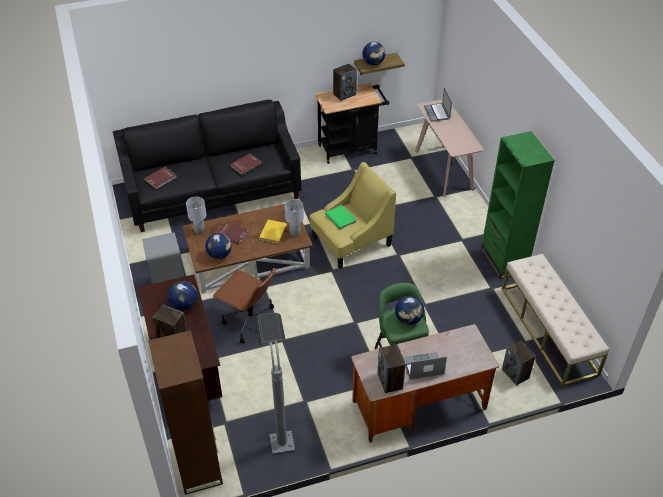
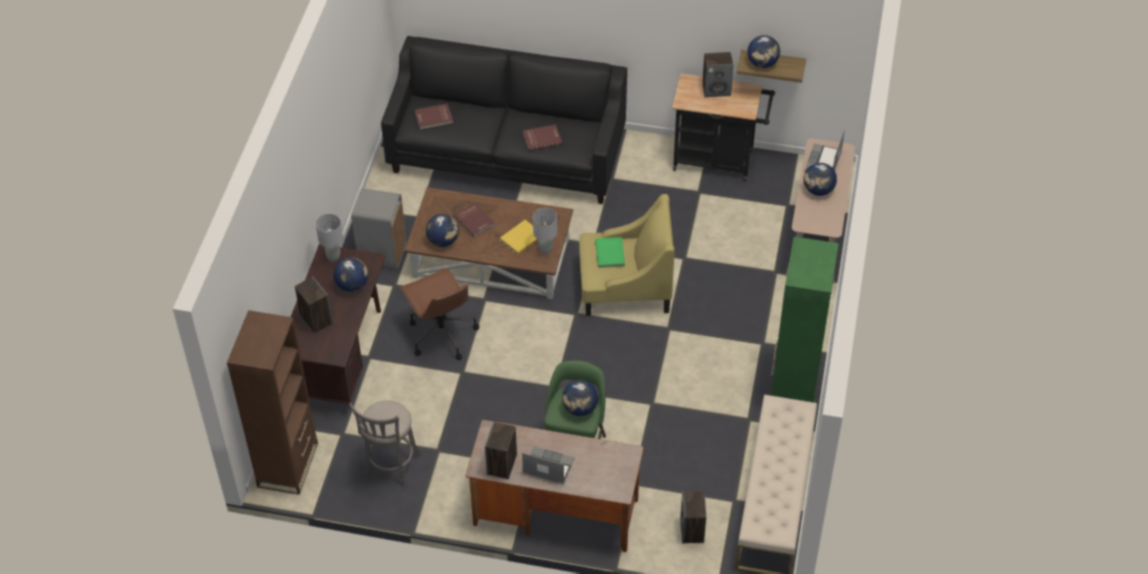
camera: 30 degrees right, 5 degrees up
(199, 230) = (441, 201): grey table lamp -> grey table lamp (333, 256)
(279, 429) = (390, 467): grey floor lamp -> grey stool
(448, 129) = (818, 190): none -> globe

